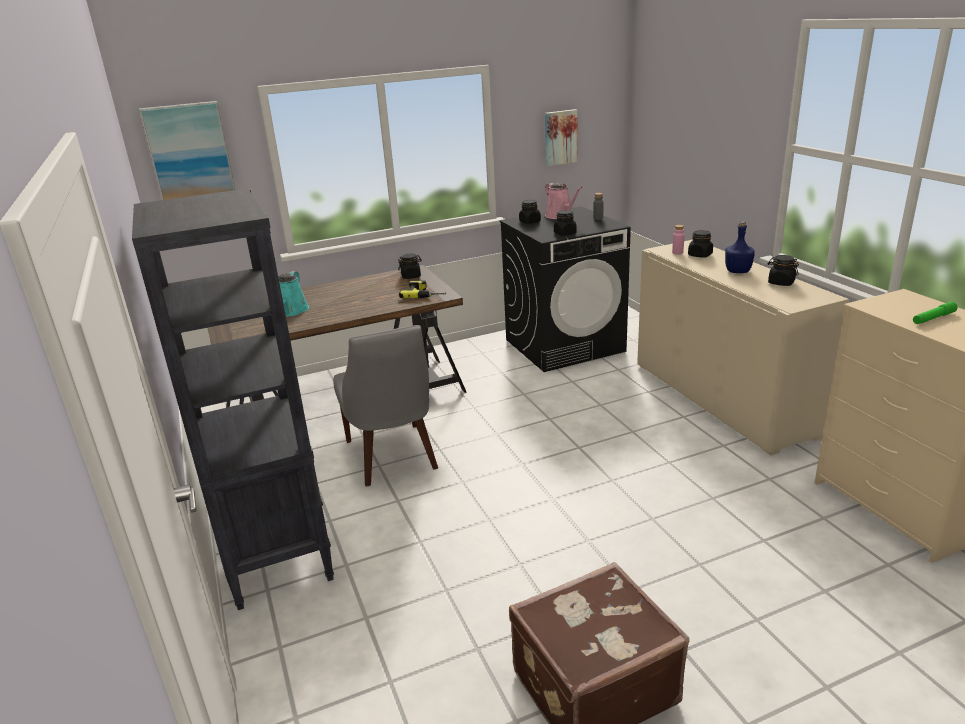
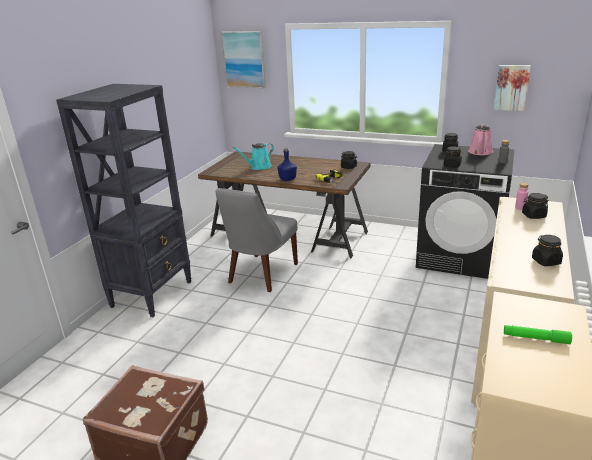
camera: 45 degrees right, 0 degrees up
(737, 271) = (533, 238): blue bottle -> blue bottle (288, 179)

